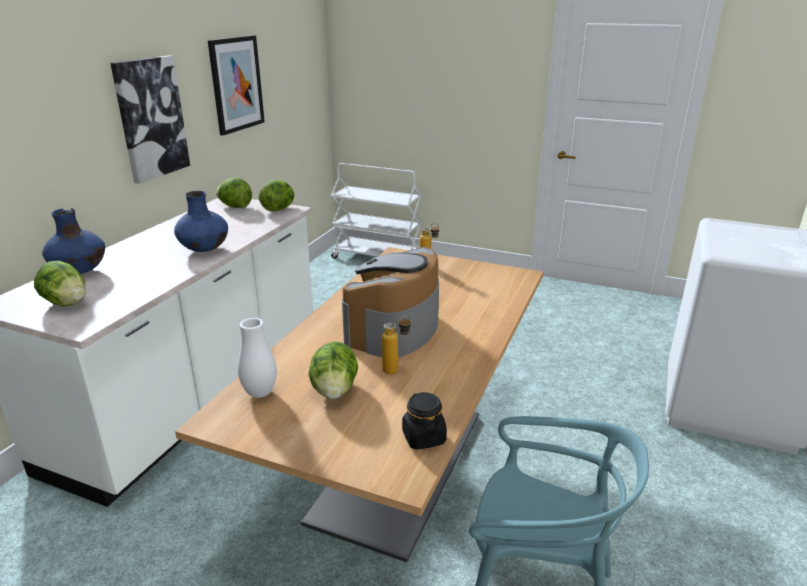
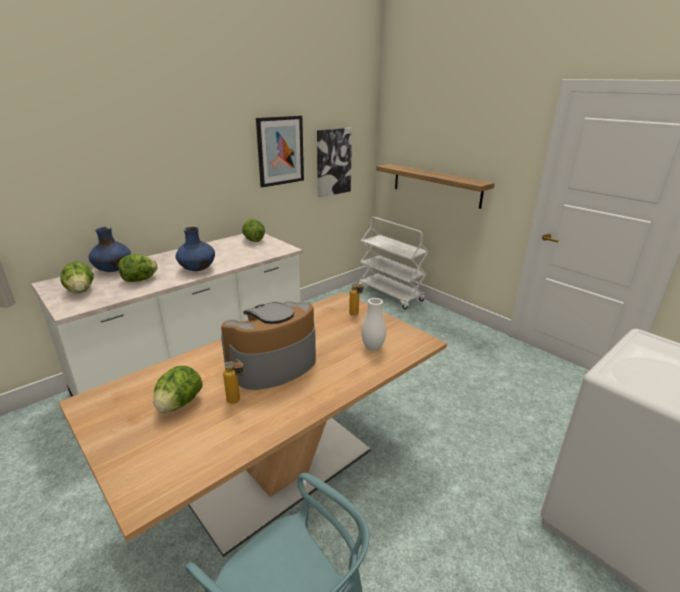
camera: 25 degrees right, 0 degrees up
(150, 118) = (197, 171): picture -> picture (333, 162)
(260, 393) = (133, 389): white vase -> white vase (373, 348)
(279, 209) = (278, 247): lettuce -> lettuce (140, 280)
(420, 113) = (436, 185): none -> shelf
(423, 437) = (193, 470): black jar -> none

